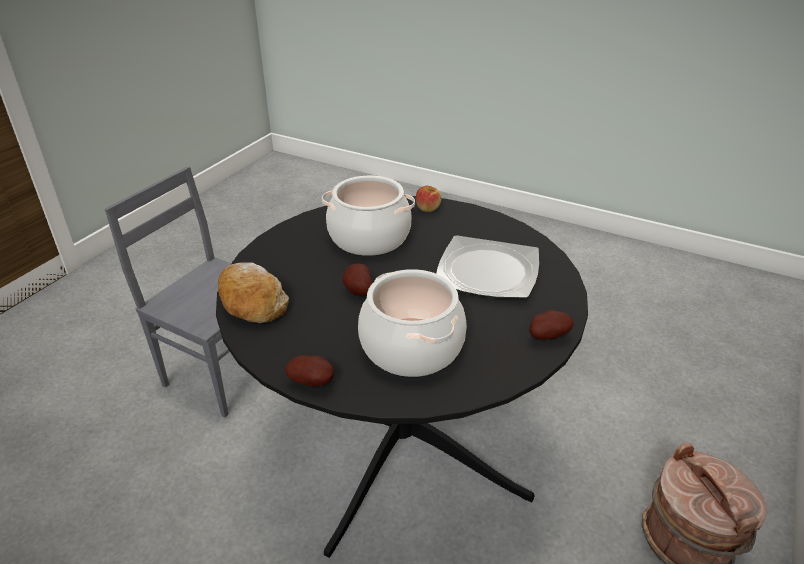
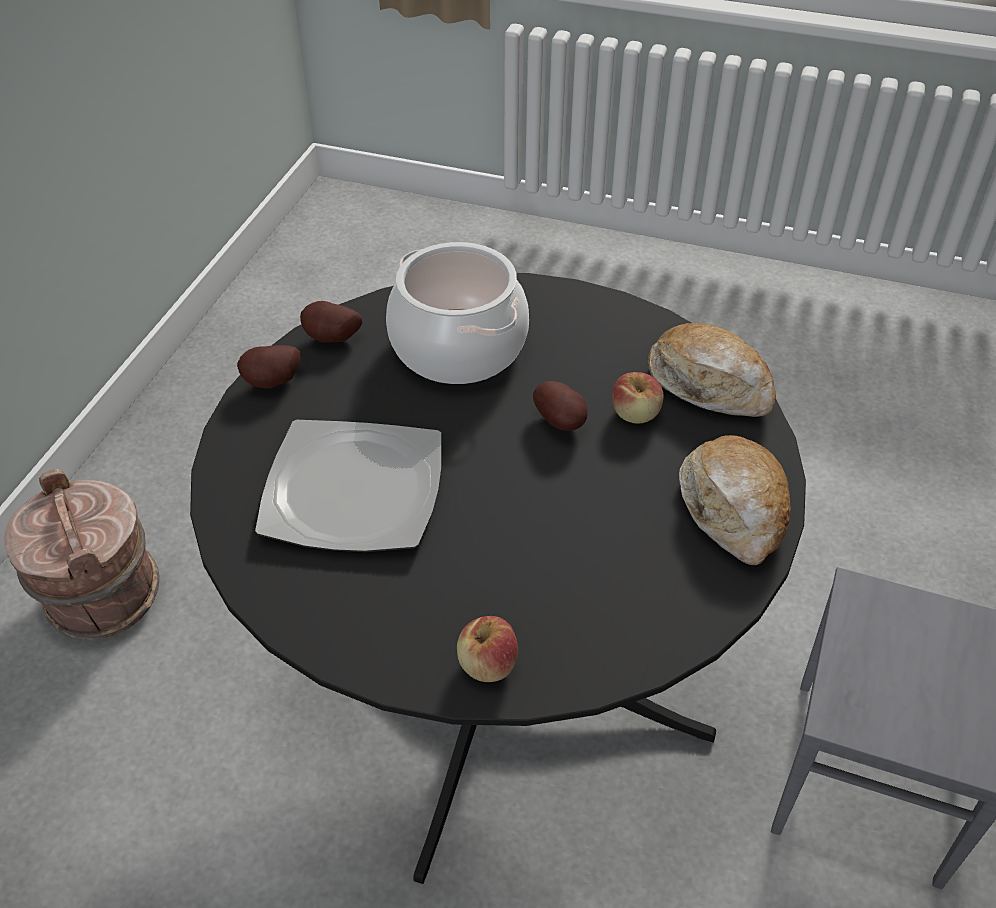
camera: 170 degrees right, 10 degrees up
(287, 243) = (734, 510): none -> bread
(309, 291) = (635, 414): none -> apple
(313, 382) = (565, 294): potato -> potato (331, 340)
(369, 238) = (588, 547): cooking pot -> none

